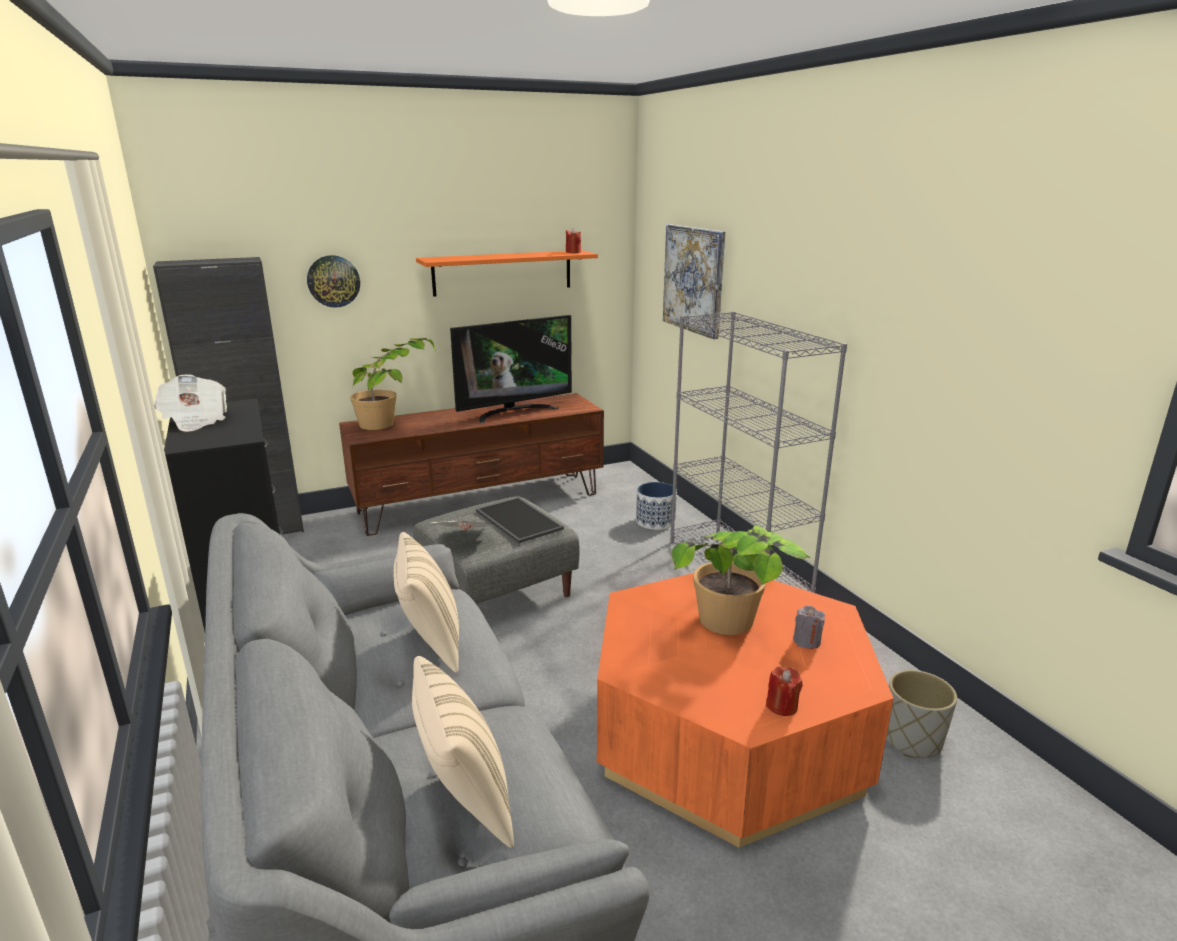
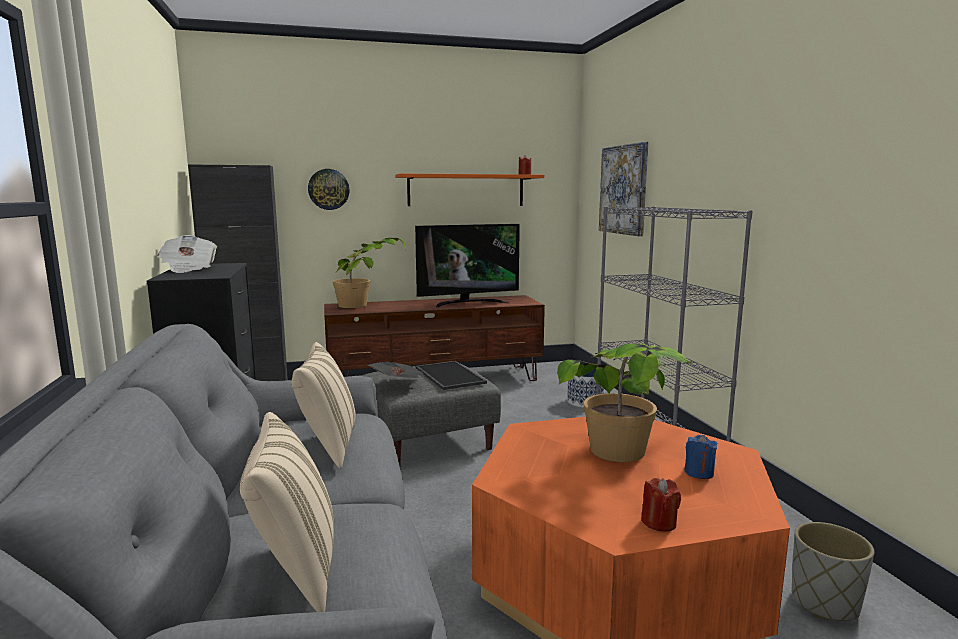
camera: 10 degrees right, 10 degrees down
(806, 641) = (699, 473): grey candle -> blue candle

